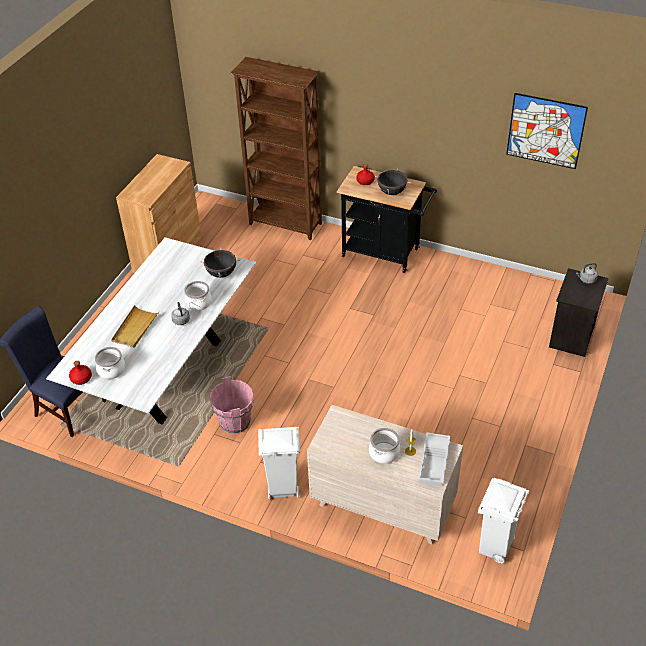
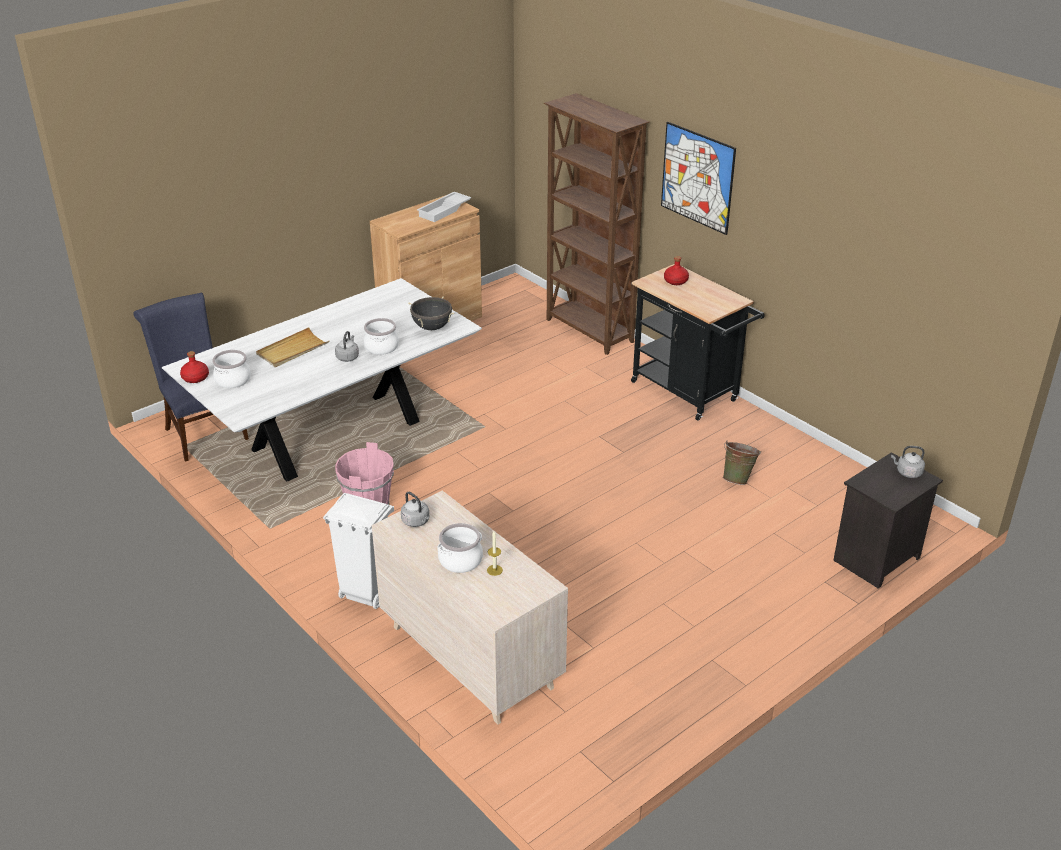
camera: 25 degrees right, 10 degrees down
(334, 435) = (416, 522): none -> grey kettle
(392, 192) = (700, 300): black cooking pot -> none
(434, 462) = (514, 593): white tray -> white tray (445, 210)
(457, 309) = (738, 479): none -> green bucket
(495, 547) = (577, 761): white trash can -> none
(545, 131) = (904, 246): picture -> picture (697, 177)

